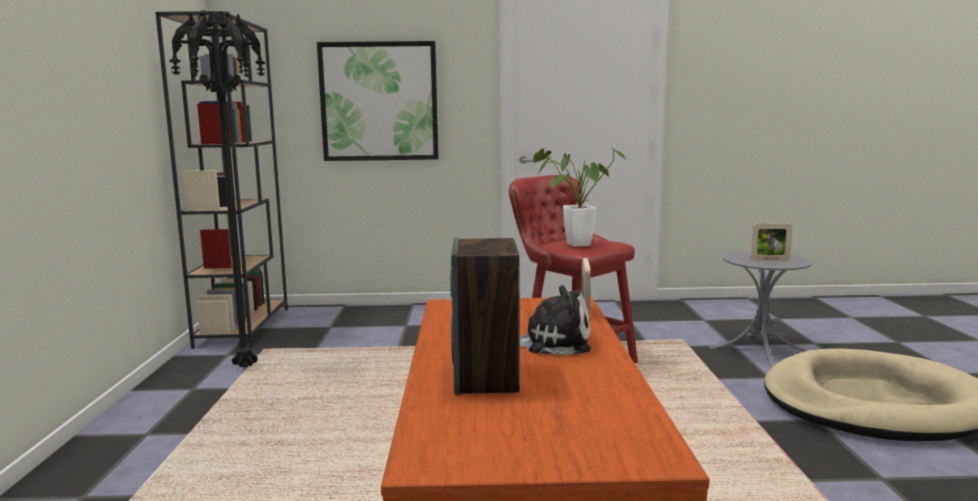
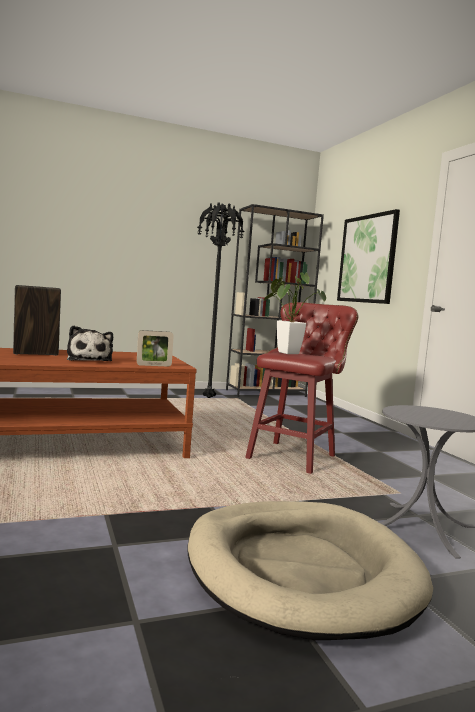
camera: 70 degrees right, 5 degrees down
(769, 260) = (427, 416): picture frame -> none

